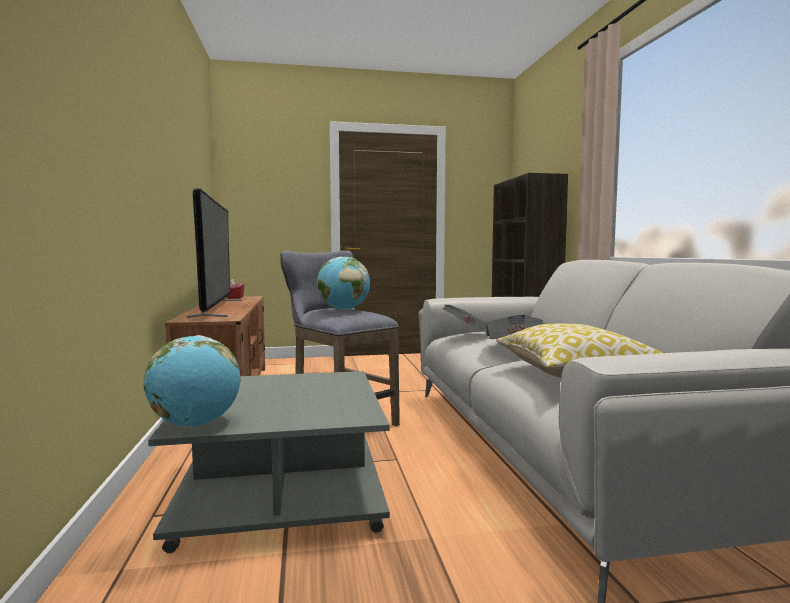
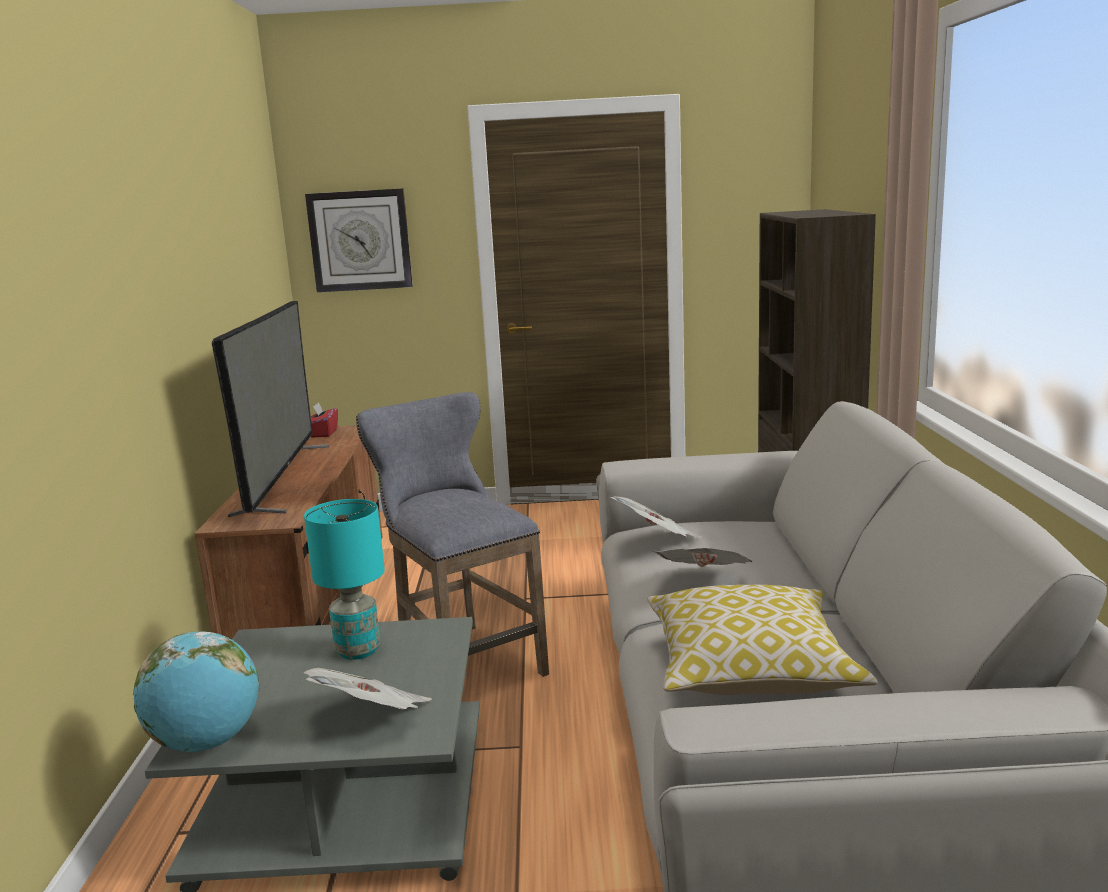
camera: 10 degrees right, 10 degrees up
(261, 192) = (360, 240): none -> wall clock
(293, 384) = (359, 651): none -> turquoise table lamp
(320, 410) = (373, 717): none -> newspaper
(343, 309) = (456, 502): globe -> none

